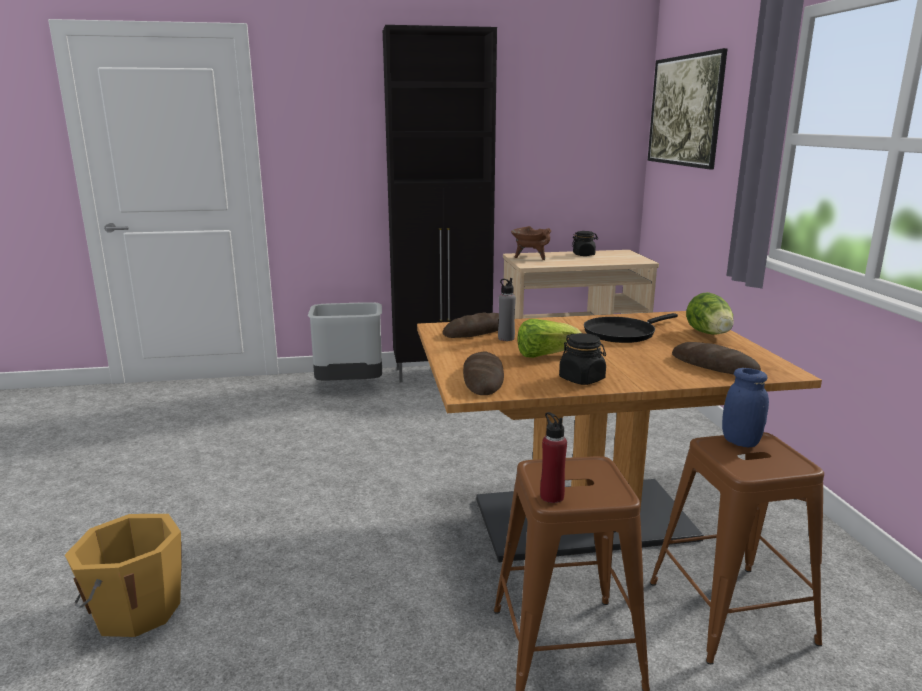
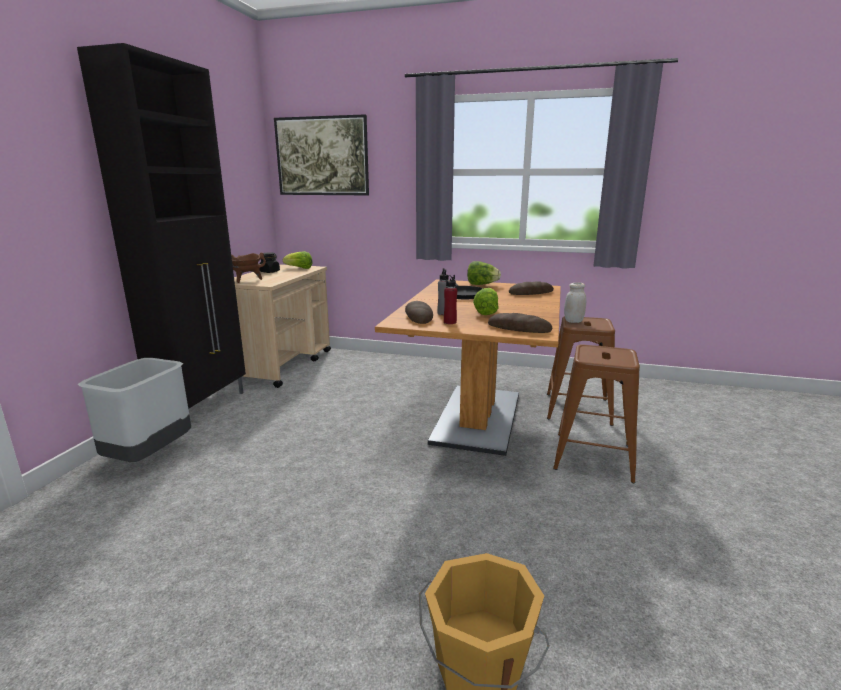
camera: 65 degrees left, 0 degrees up
(552, 496) = (623, 362): red bottle -> red bottle (450, 322)
(582, 379) = (534, 312): black jar -> none
(623, 258) = (299, 268): none -> lettuce
(740, 442) = (573, 321): blue jar -> white jar

